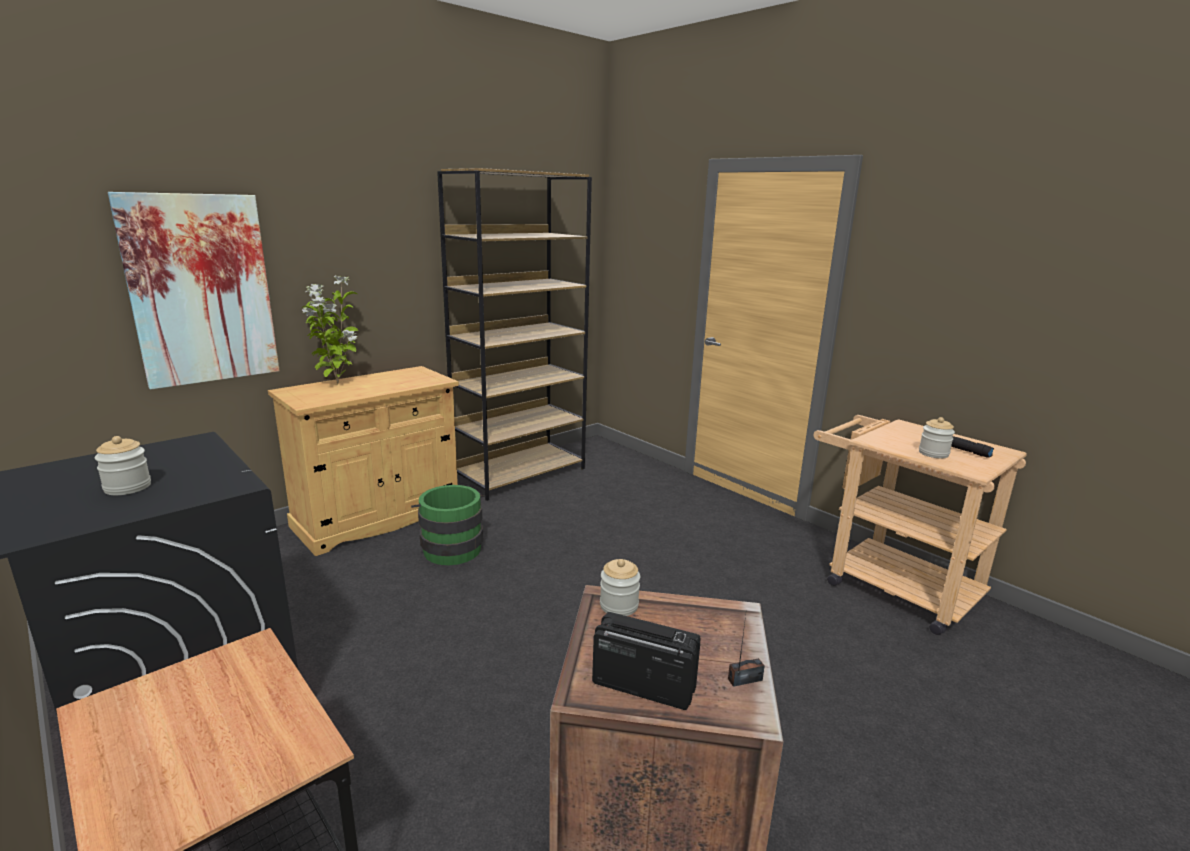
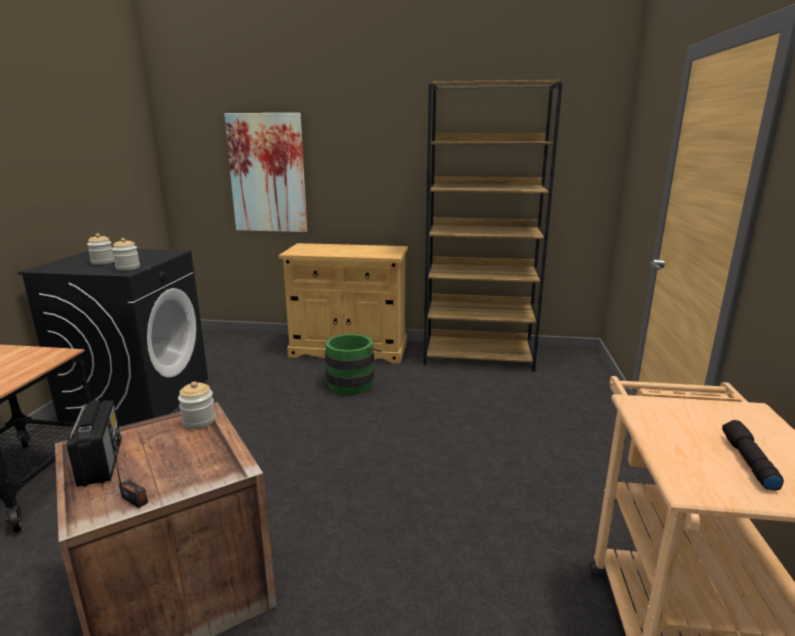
camera: 50 degrees right, 0 degrees up
(336, 384) = (333, 246): potted plant -> none
(933, 453) = (686, 448): jar -> jar (128, 268)

